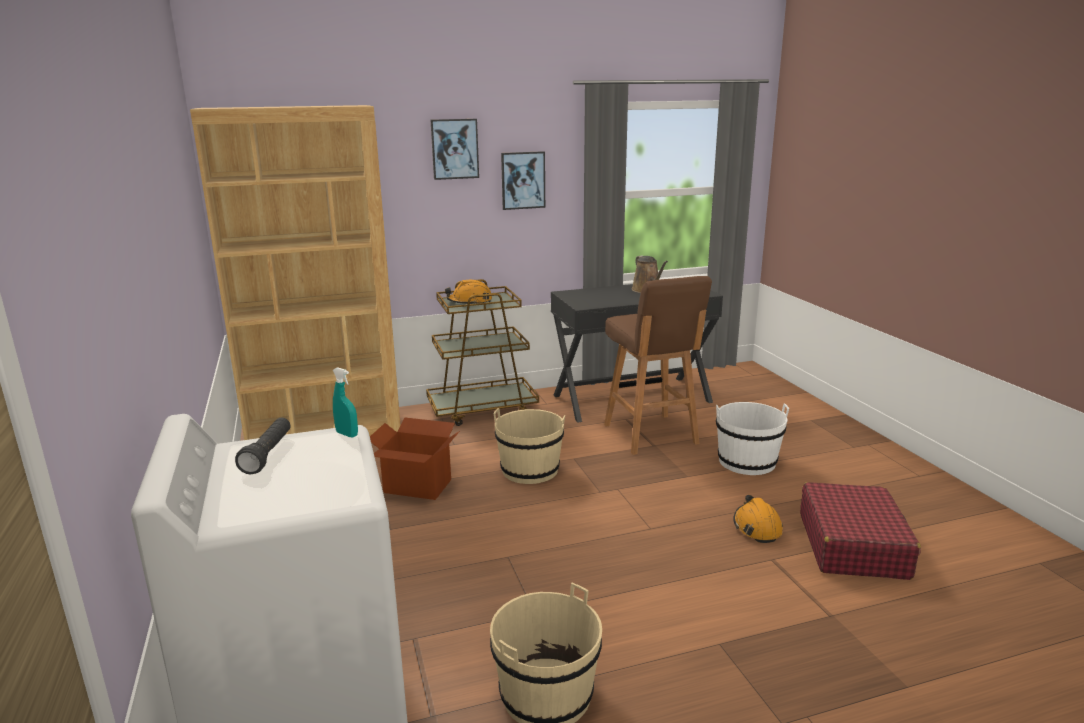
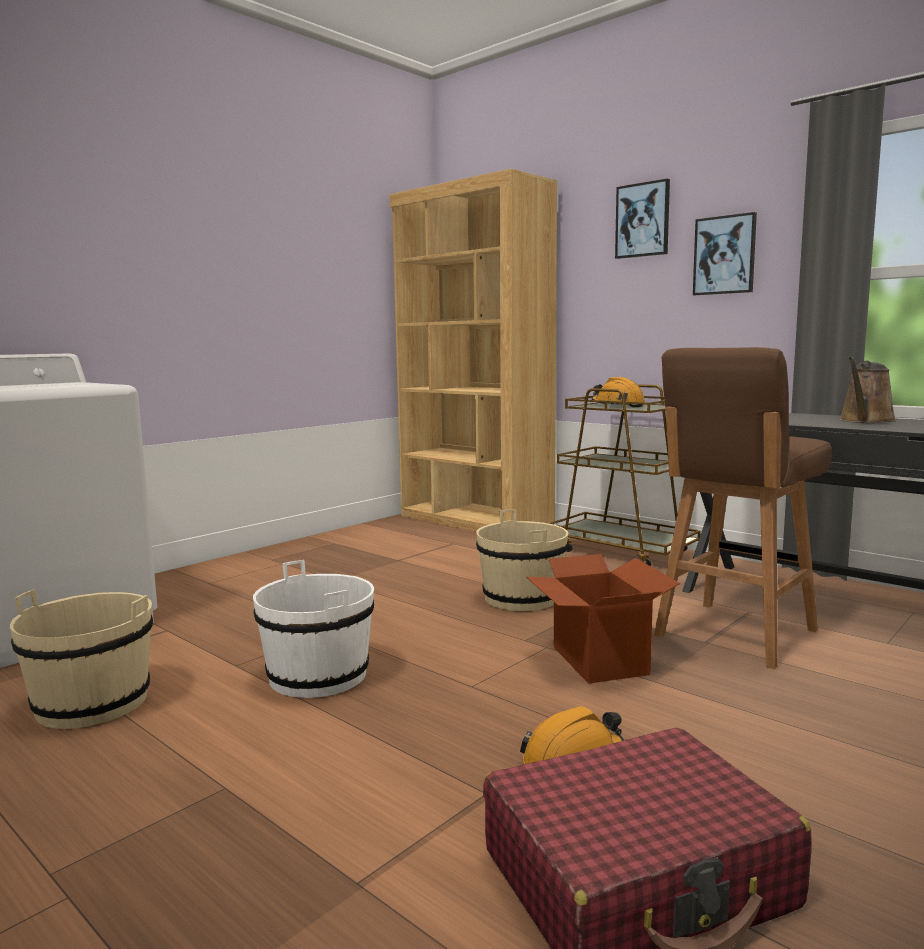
camera: 60 degrees right, 10 degrees down
(268, 455) = (59, 384): black flashlight -> none
(347, 434) = (105, 385): turquoise spray bottle -> none
(417, 487) = (420, 569): cardboard box -> cardboard box (598, 661)
(747, 462) = (787, 716): white bucket -> white bucket (318, 676)

